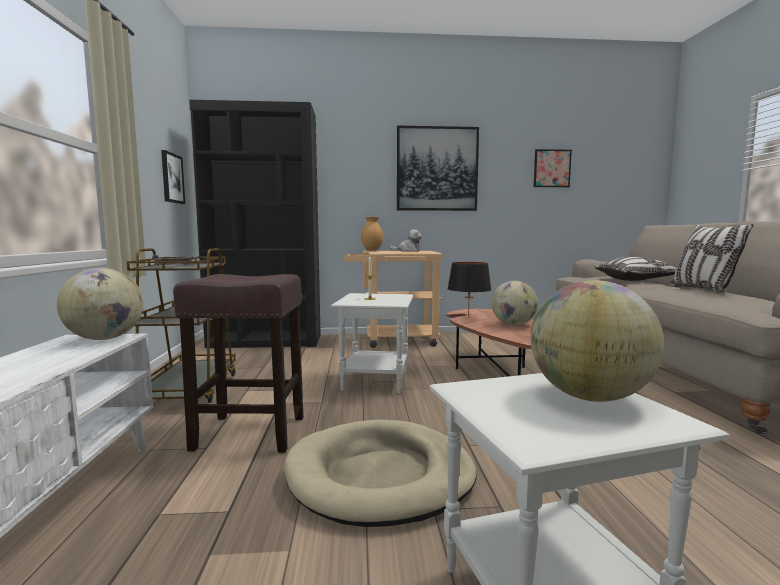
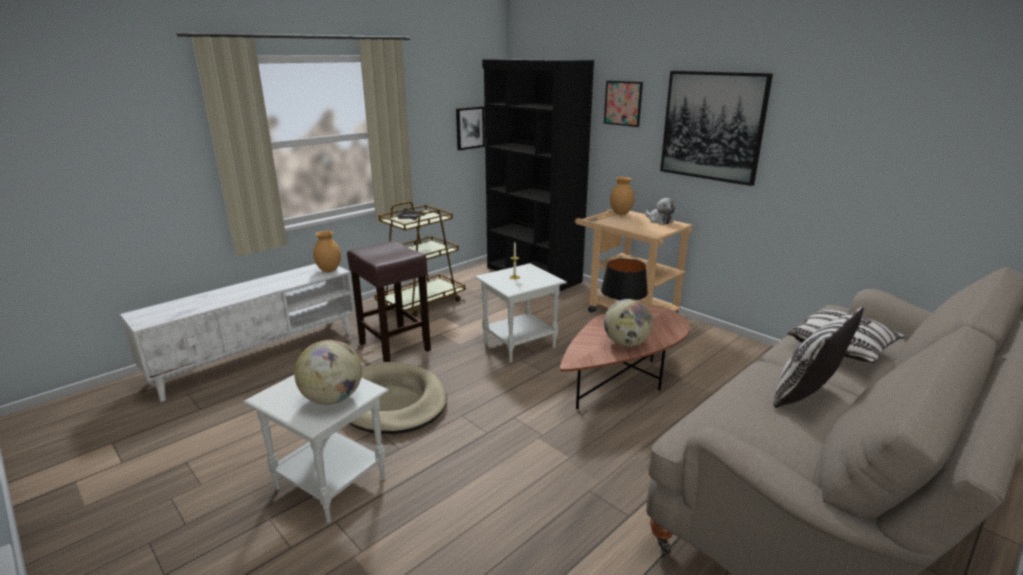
camera: 50 degrees right, 15 degrees up
(105, 338) = (329, 270): globe -> brown vase
(552, 168) = (882, 139): picture -> picture (623, 103)

